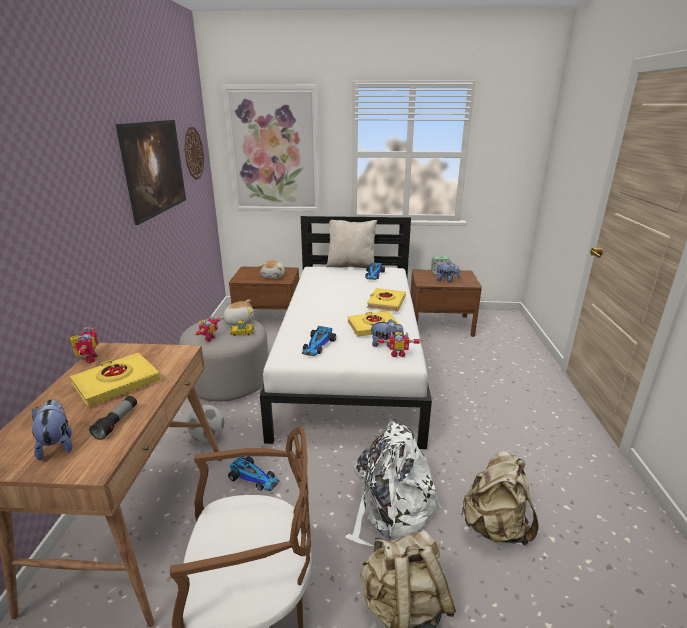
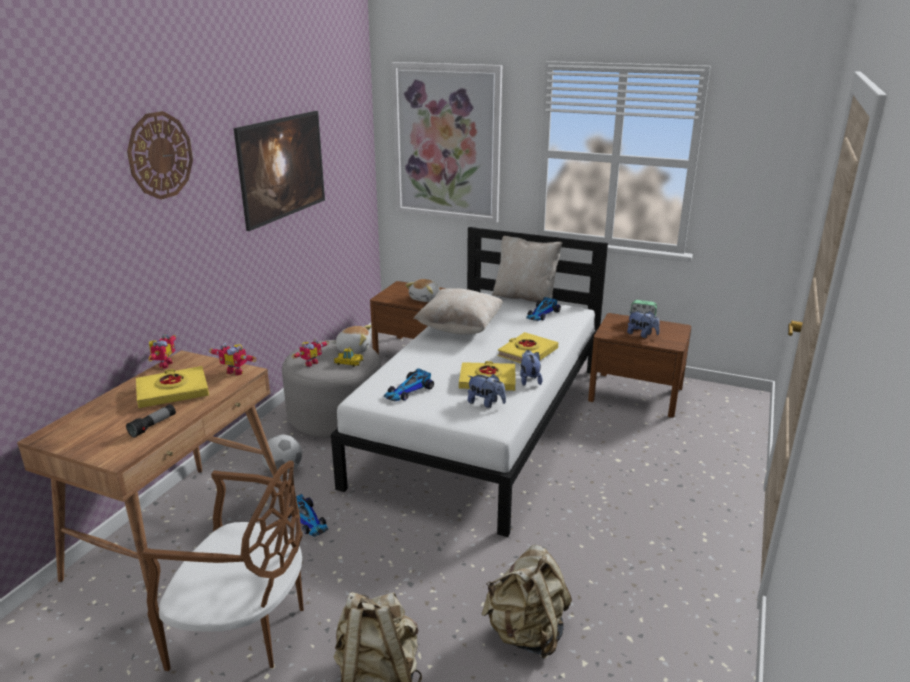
camera: 20 degrees right, 0 degrees up
(57, 444) = (101, 434): plush toy -> plush toy (529, 380)
(193, 153) = (345, 144): wall clock -> wall clock (160, 155)
(321, 293) = (460, 328): none -> beige pillow
(390, 508) = (425, 584): white backpack -> none
(397, 353) = (490, 416): toy robot -> toy robot (237, 371)

